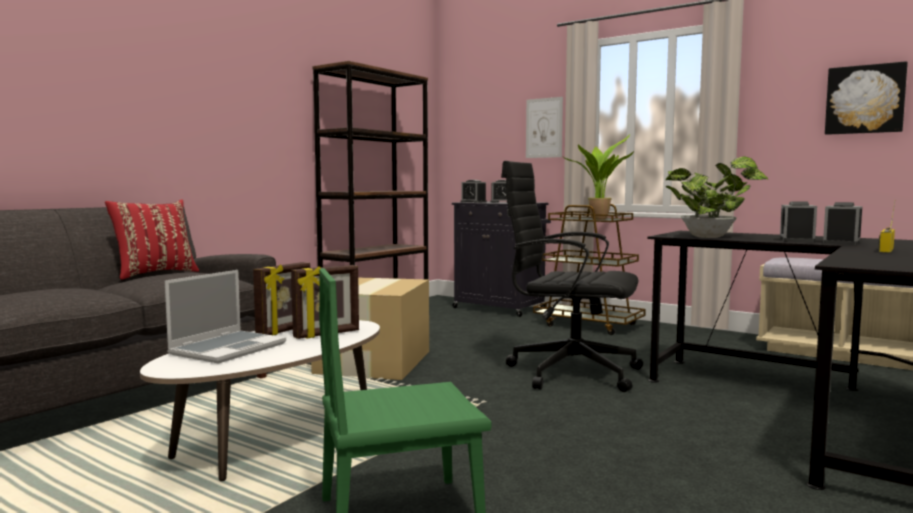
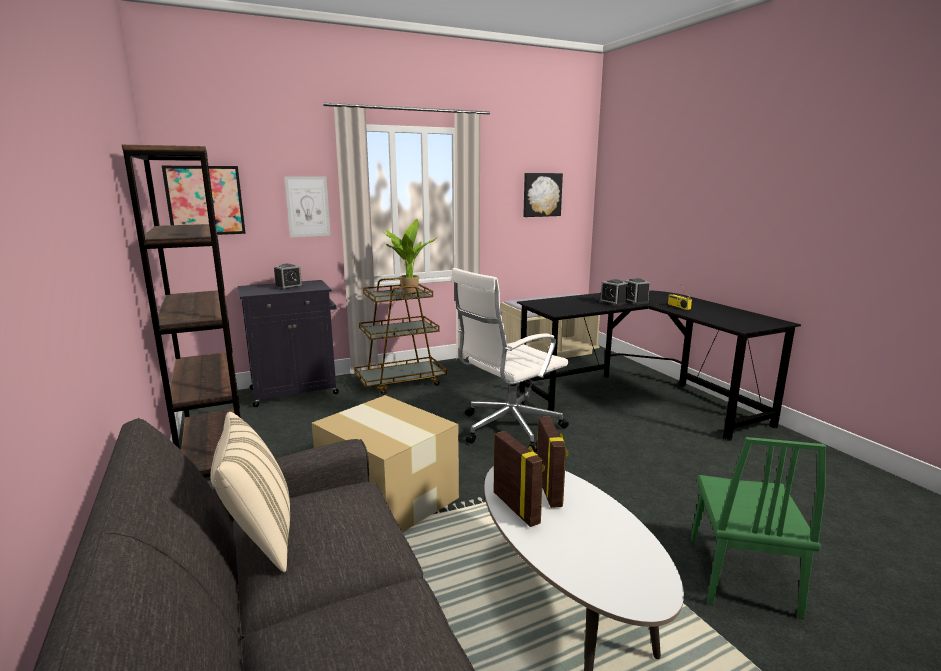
camera: 60 degrees left, 10 degrees up
(154, 274) = (259, 538): red pillow -> beige pillow
(228, 348) = (576, 551): laptop -> none
(468, 125) = (205, 200): none -> picture
(473, 202) = (261, 292): alarm clock -> none
(569, 372) = (508, 428): black office chair -> white office chair
(712, 237) = (577, 309): potted plant -> none

